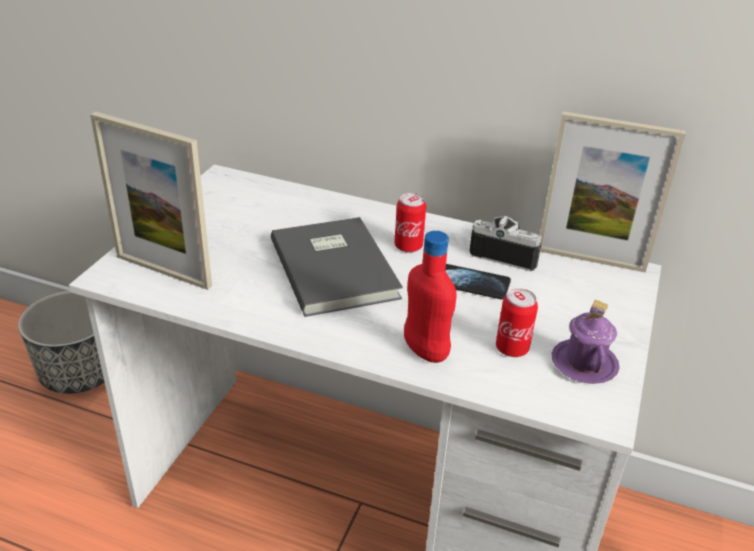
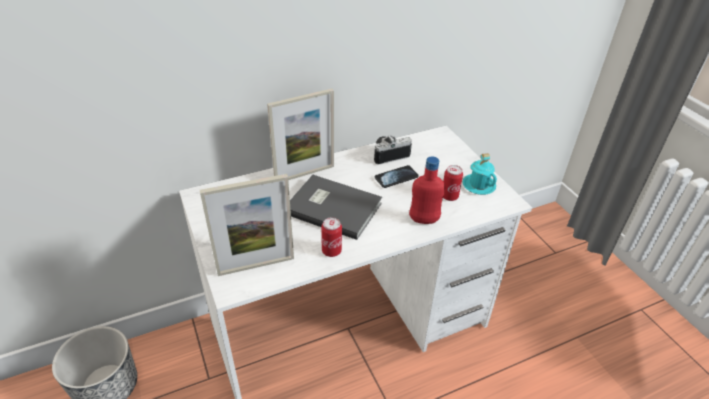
camera: 45 degrees left, 5 degrees up
(408, 246) = (347, 176): can -> can (331, 251)
(584, 364) = (478, 185): purple mug -> turquoise mug
(590, 259) = (421, 138): picture frame -> picture frame (304, 174)

